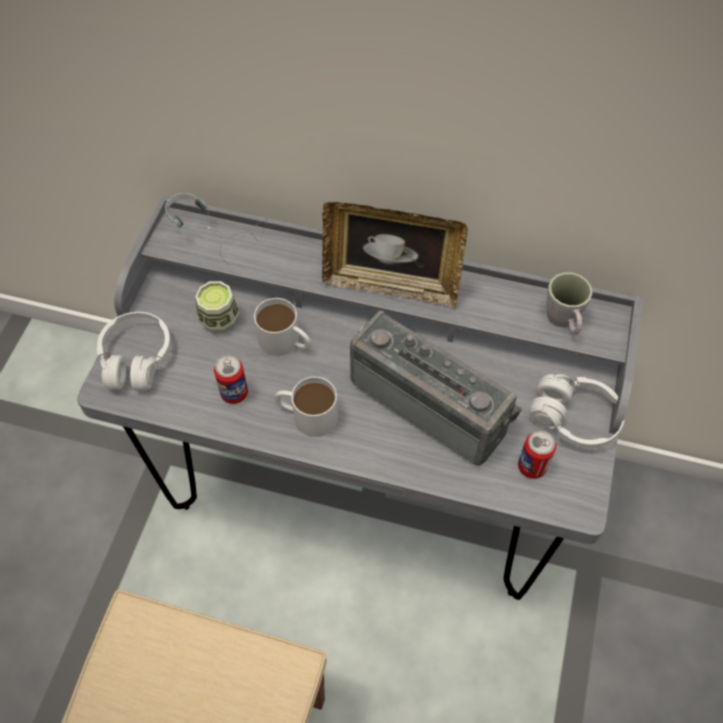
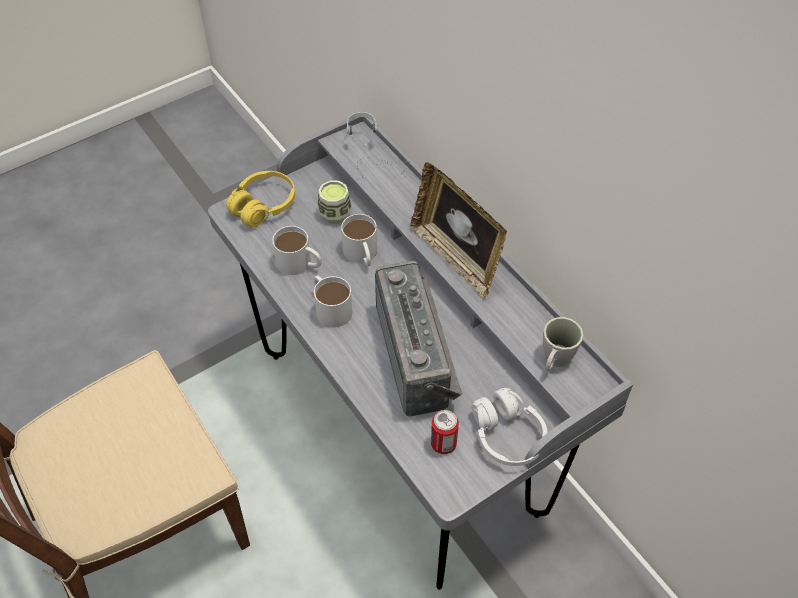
camera: 40 degrees right, 5 degrees down
(136, 359) = (263, 206): white headphones -> yellow headphones
(234, 393) = (300, 264): can -> white mug

